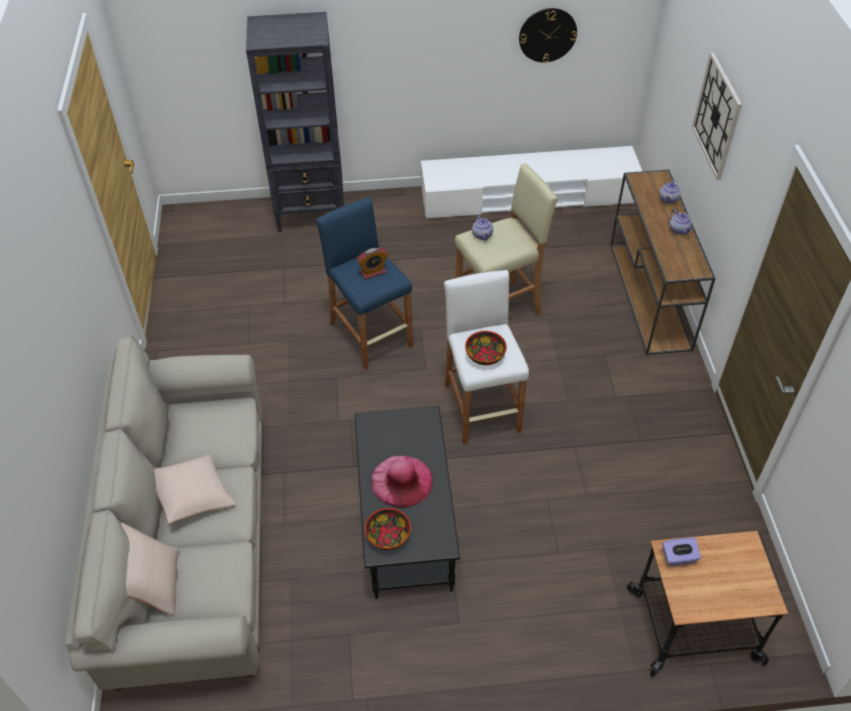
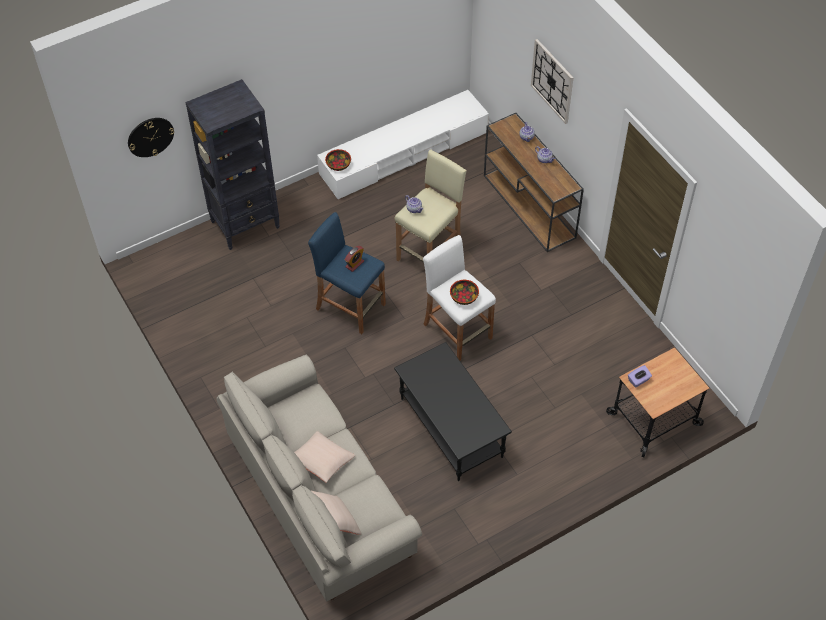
camera: 25 degrees left, 5 degrees up
(388, 535) = (462, 435): bowl -> bowl (338, 165)
(401, 481) = (450, 399): pink hat -> none
(547, 35) = (397, 39): wall clock -> wall clock (150, 137)

